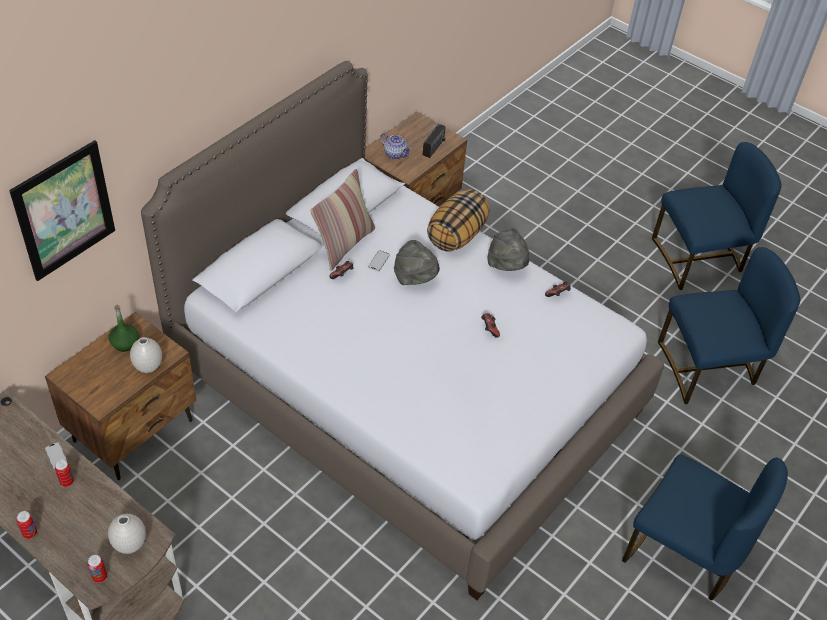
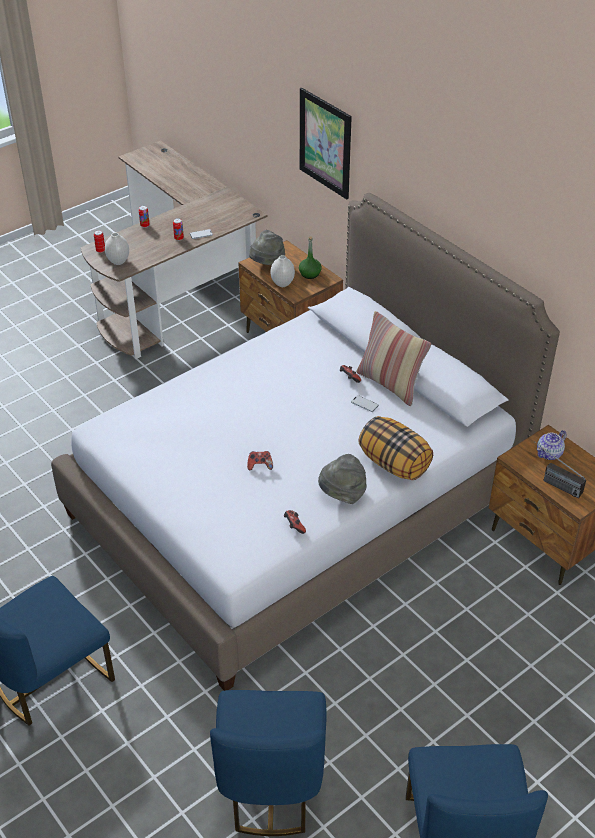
camera: 105 degrees right, 5 degrees down
(415, 279) = (337, 425): grey hat -> grey hat (267, 265)

